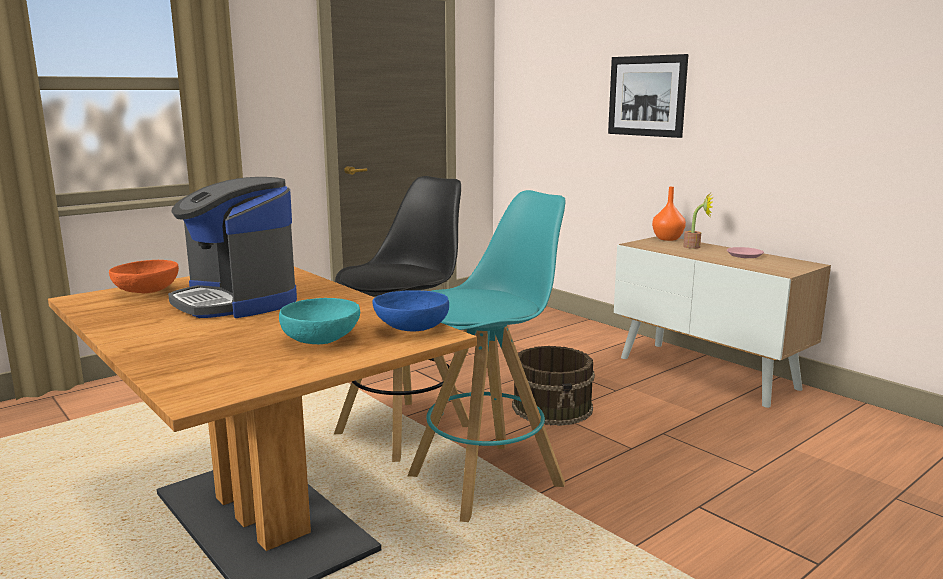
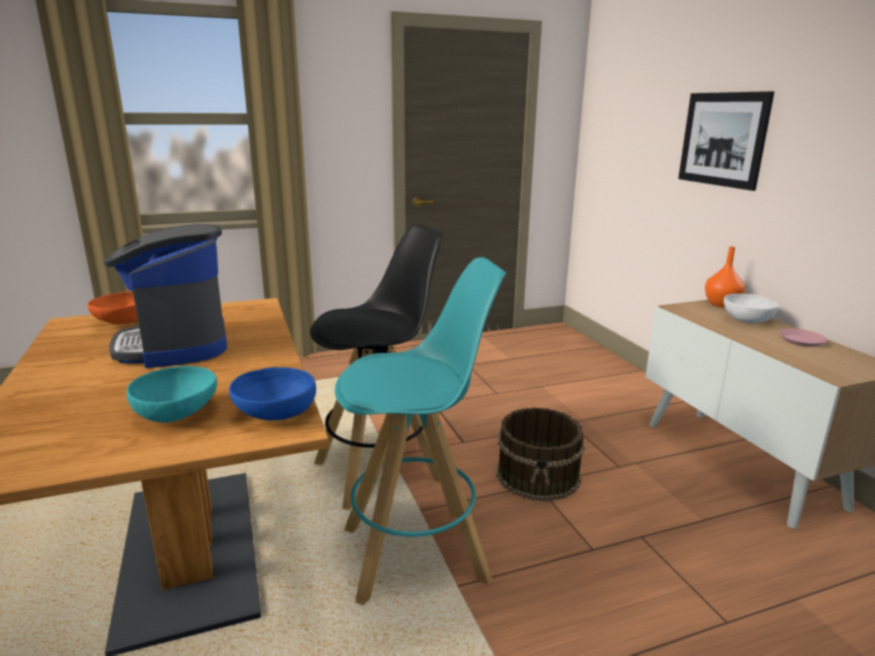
camera: 20 degrees right, 5 degrees up
(695, 247) = (746, 320): potted plant -> white bowl

